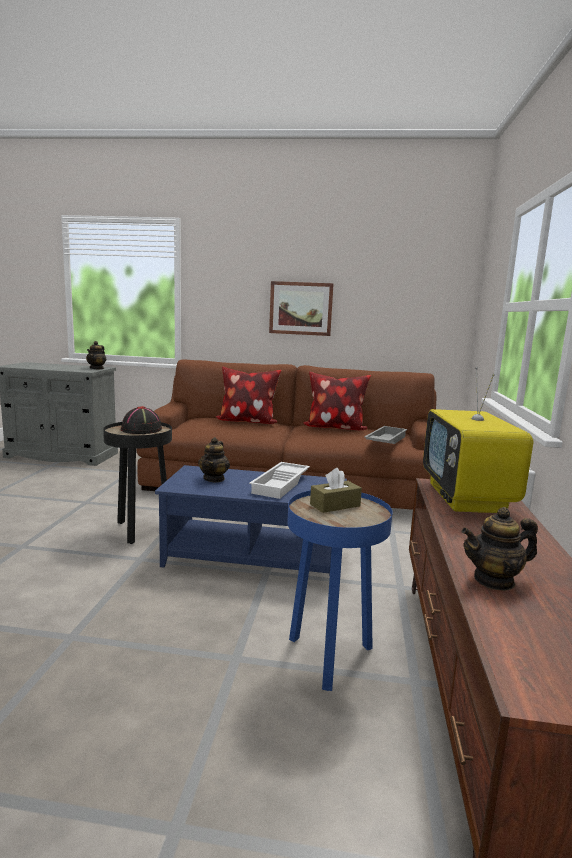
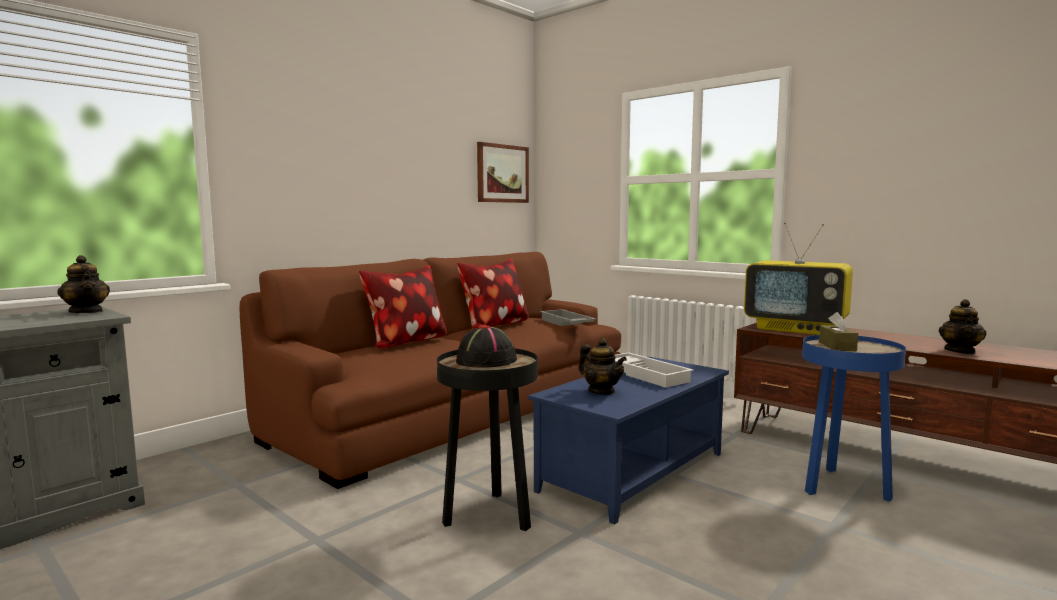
camera: 55 degrees left, 5 degrees down
(301, 308) = (384, 186): picture -> picture (502, 173)

